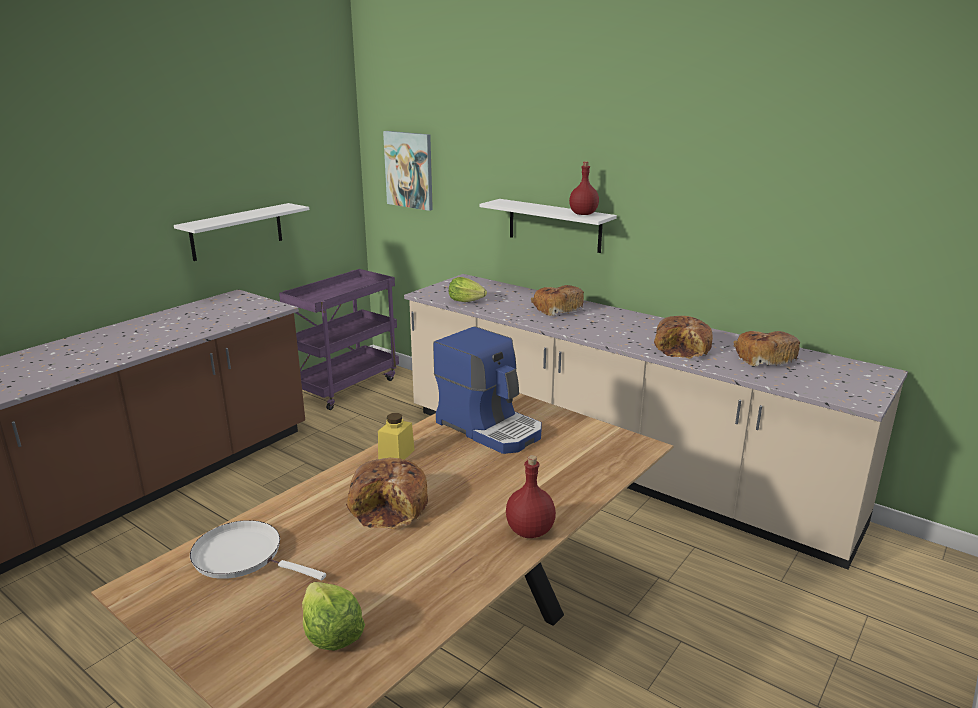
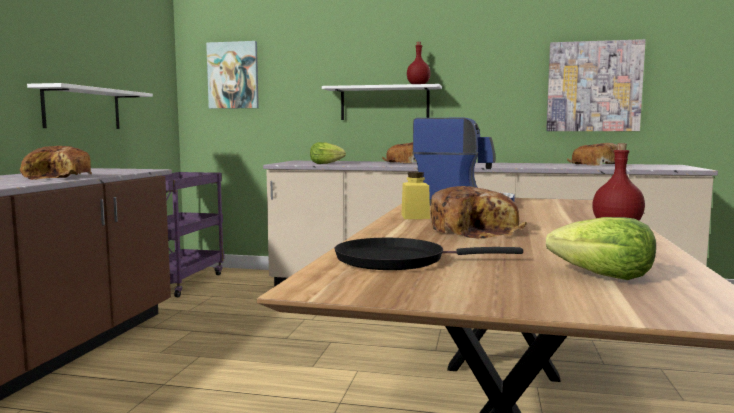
camera: 25 degrees left, 15 degrees down
(243, 556) = (397, 260): white frying pan -> black frying pan
(683, 348) = (536, 165): bread -> bread (59, 177)
(801, 245) = (593, 86): none -> picture

